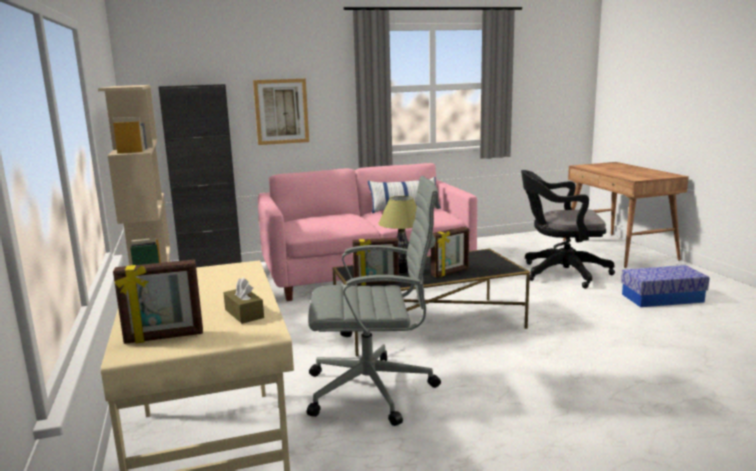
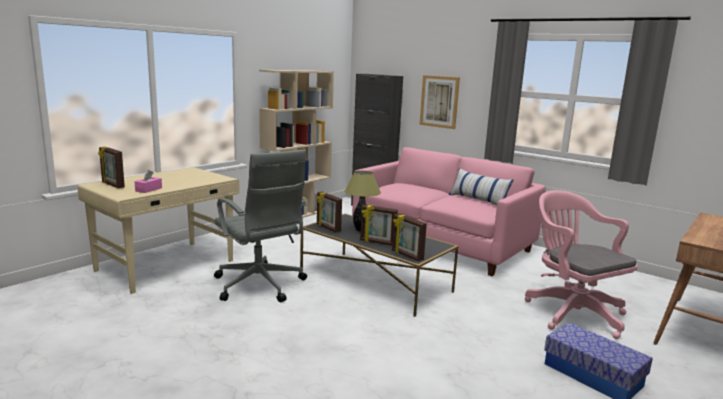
camera: 55 degrees right, 0 degrees up
(244, 314) = (148, 189): brown tissue box -> pink tissue box
(500, 270) = (407, 255): none -> picture frame
(560, 273) = (571, 312): black office chair -> pink office chair

